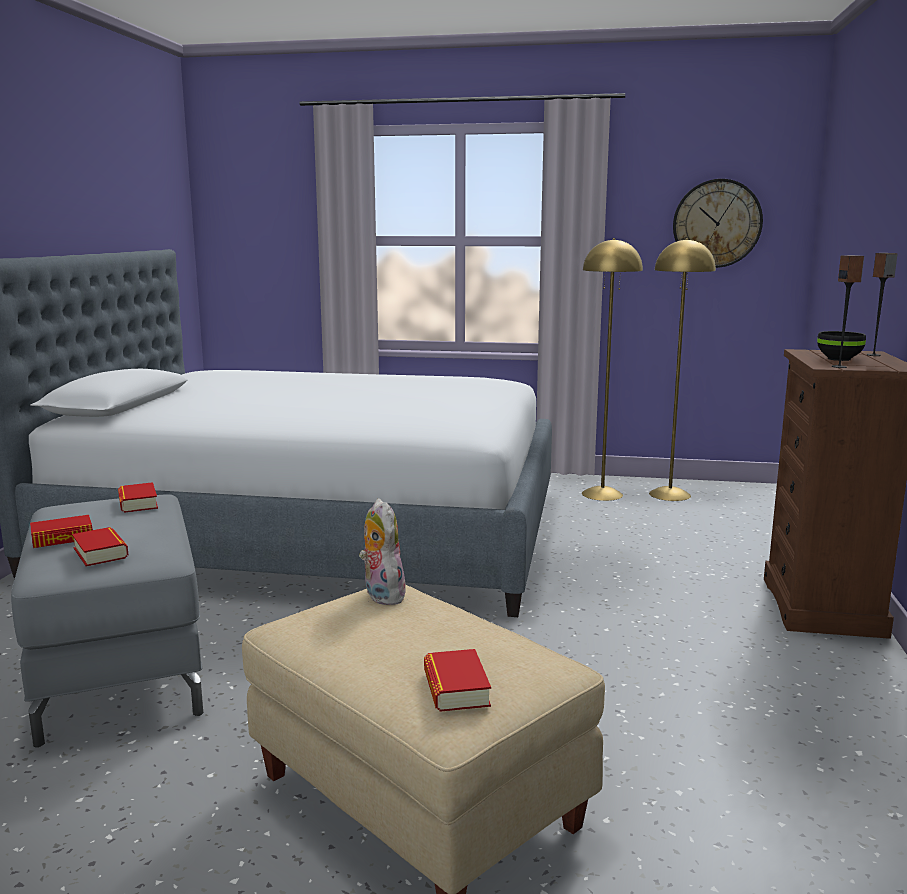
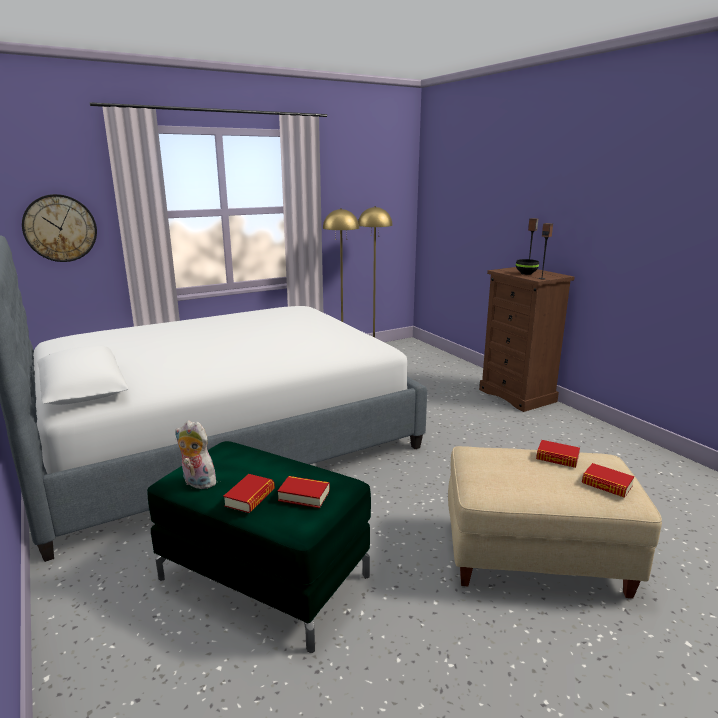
camera: 40 degrees left, 5 degrees up
(121, 667) = (266, 577): grey ottoman -> green ottoman
(138, 503) = (233, 454): book -> book (557, 458)
(381, 595) = (479, 456): plush toy -> plush toy (197, 483)
(717, 223) = (373, 195): wall clock -> wall clock (60, 228)

